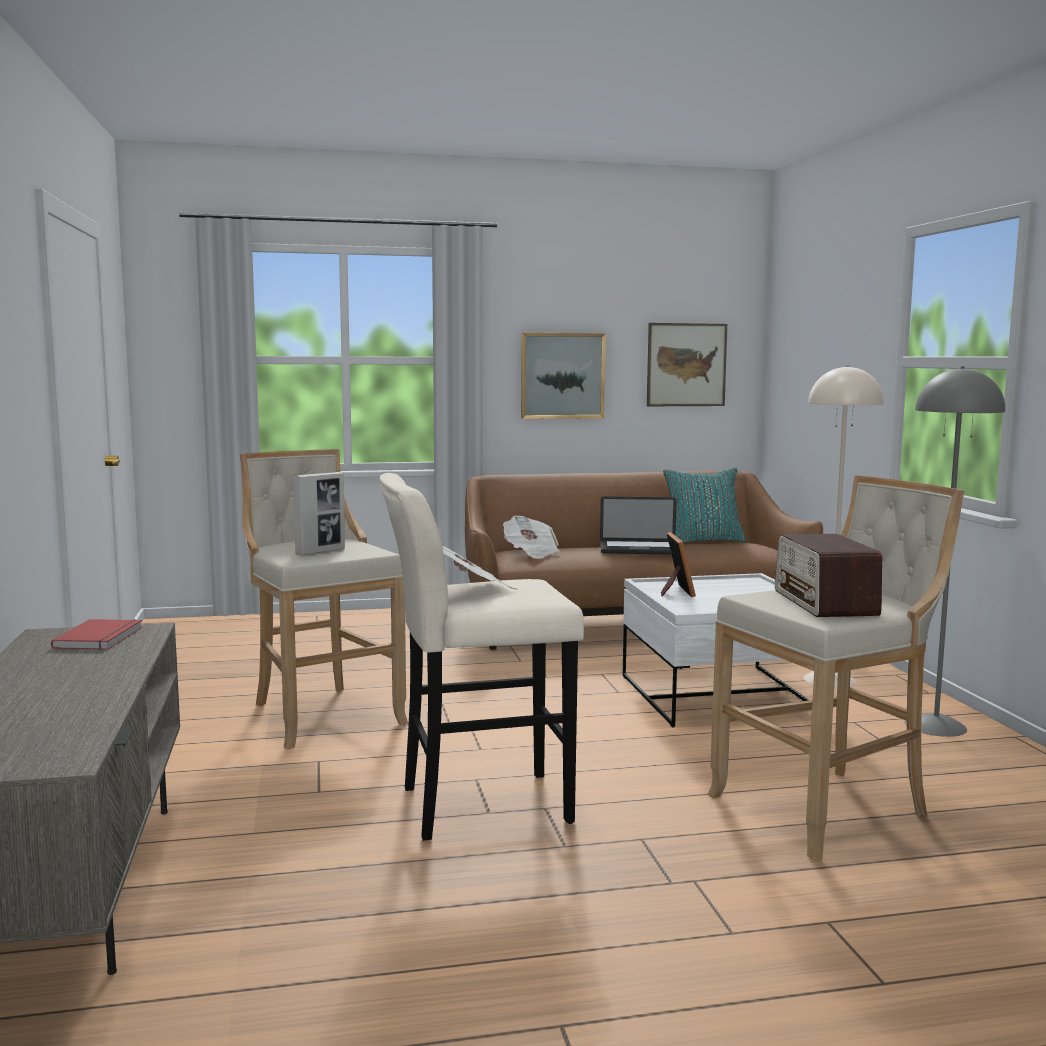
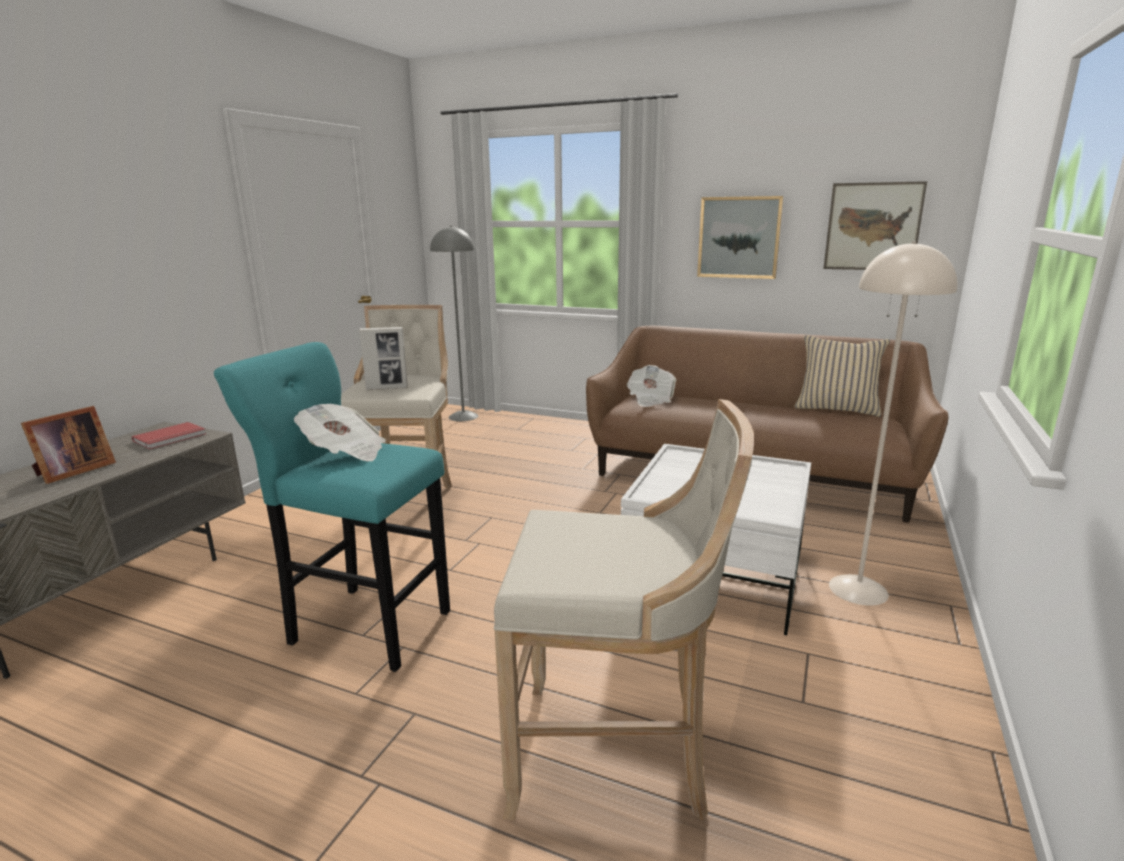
camera: 35 degrees right, 10 degrees up
(476, 806) = (364, 625): beige stool -> turquoise stool
(638, 549) = (748, 410): laptop -> none
(675, 591) = (685, 467): picture frame -> picture frame (72, 471)
(702, 541) = (836, 409): turquoise pillow -> beige pillow
(825, 603) = (596, 550): radio -> none
(935, 725) = (901, 693): grey floor lamp -> grey floor lamp (463, 416)

